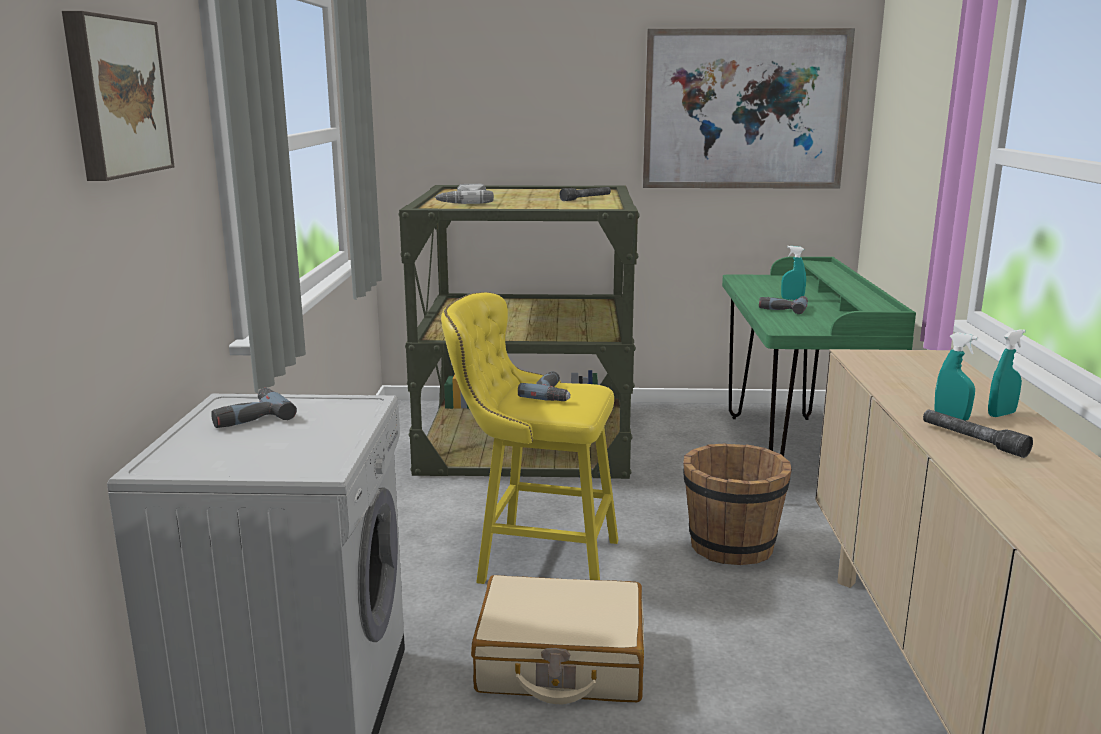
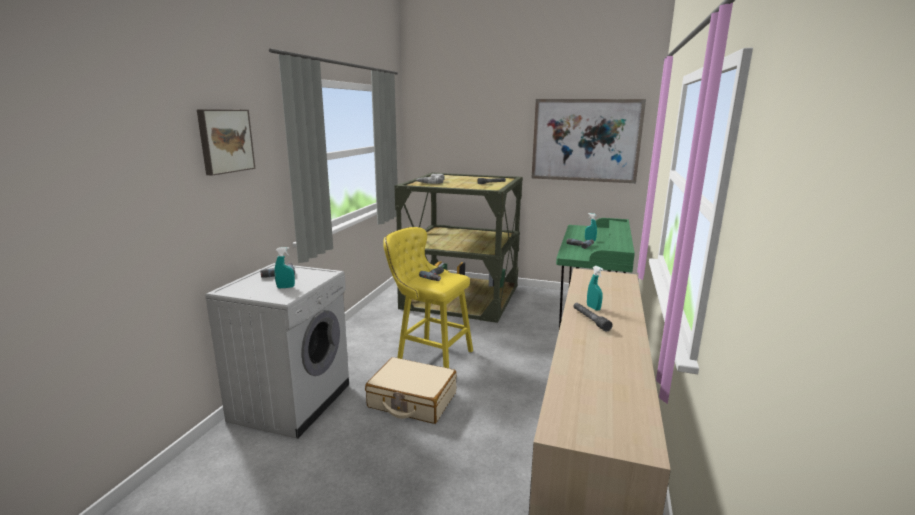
camera: 15 degrees right, 0 degrees up
(731, 546) = (526, 361): brown bucket -> none
(1001, 414) = (622, 309): turquoise spray bottle -> turquoise spray bottle (285, 287)

